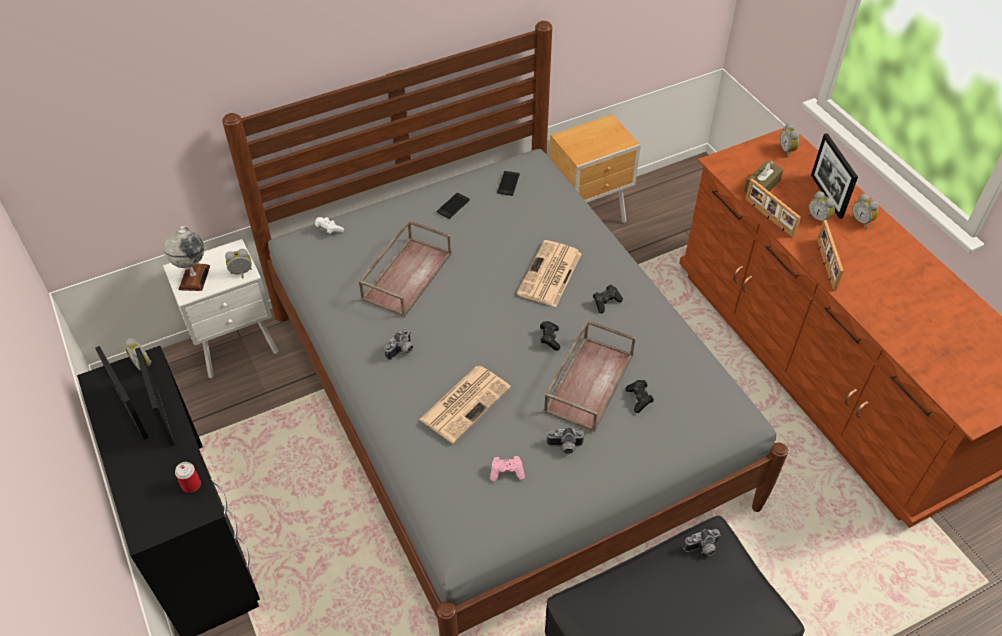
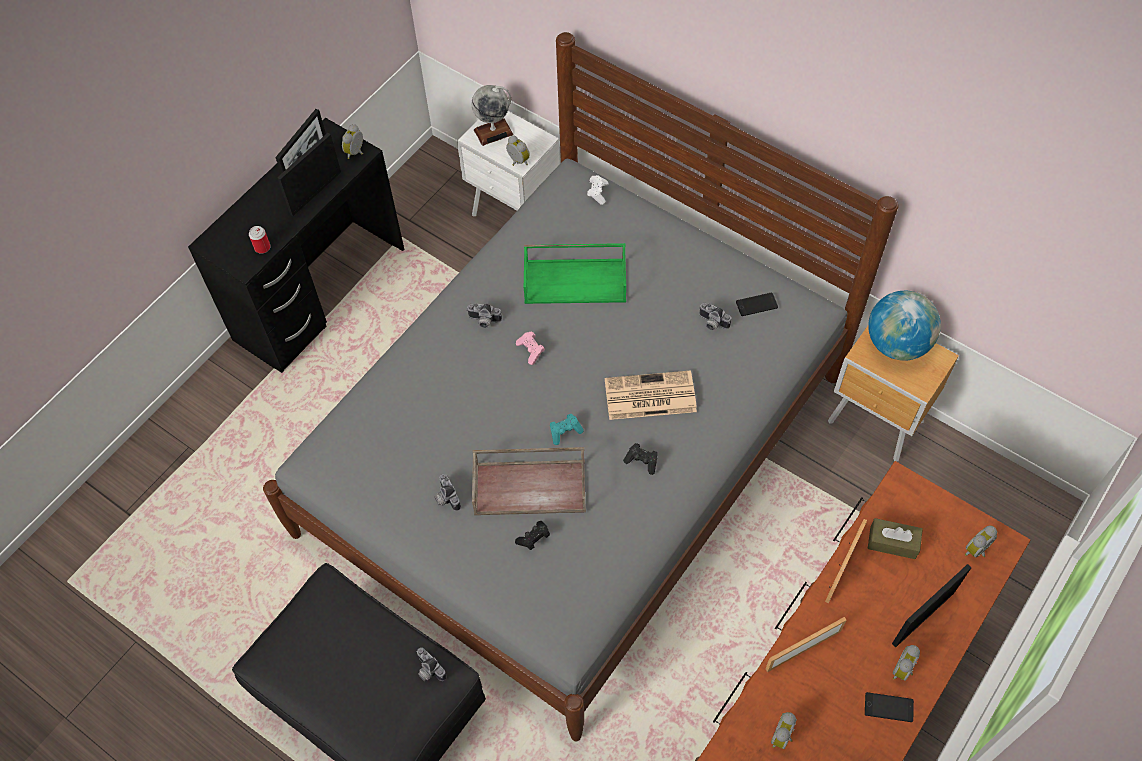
camera: 65 degrees right, 10 degrees up
(407, 275) = (576, 280): brown tray -> green tray
(453, 206) = (692, 273): phone -> phone (888, 707)
(465, 402) = (453, 397): newspaper -> none
(507, 213) = (712, 323): none -> camera
(507, 472) = (395, 463): pink game controller -> pink game controller (531, 351)
(549, 339) = (565, 432): black game controller -> turquoise game controller
(583, 137) = (897, 344): none -> globe
(818, 218) = (877, 621): alarm clock -> alarm clock (783, 737)

